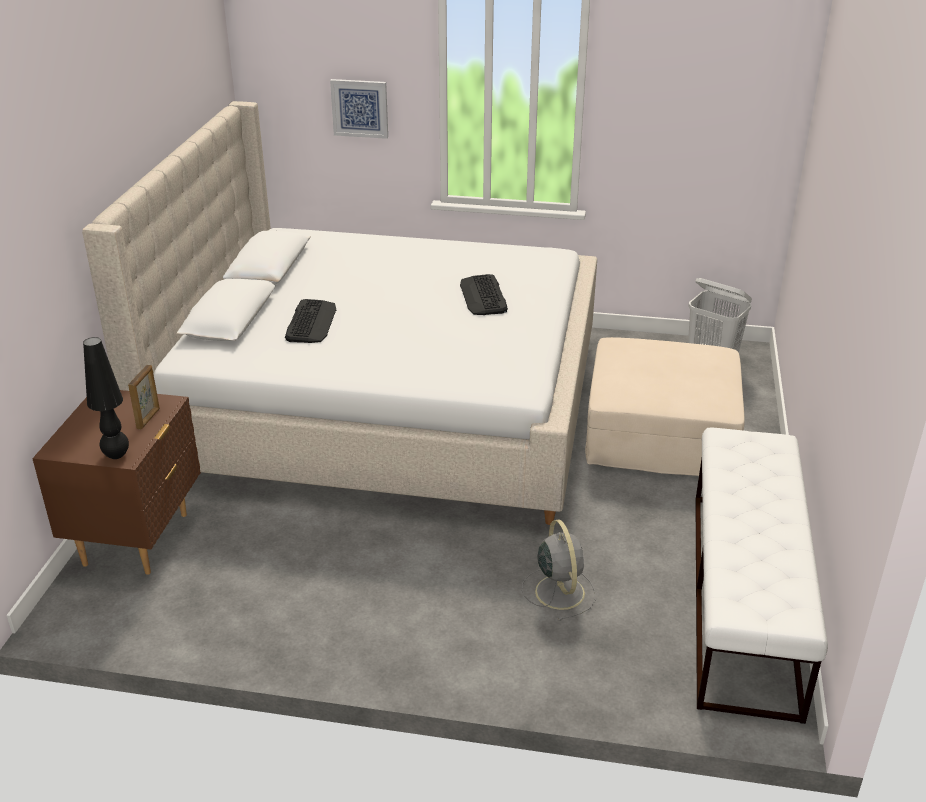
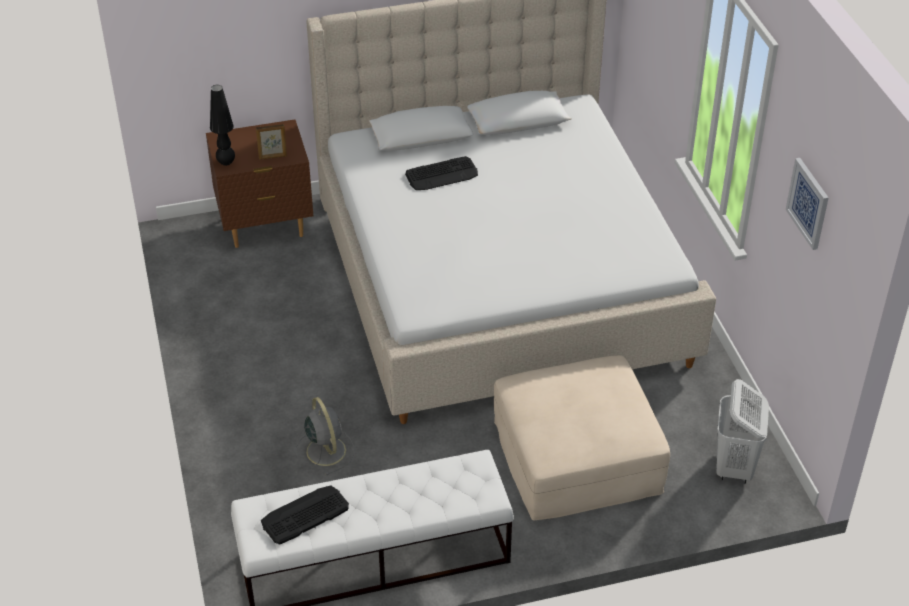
camera: 65 degrees right, 10 degrees up
(360, 108) = (666, 41): picture -> picture (808, 203)
(483, 296) = (552, 248): keyboard -> keyboard (304, 515)
(559, 591) = (325, 449): grey fan -> grey fan turned 75 degrees counterclockwise

